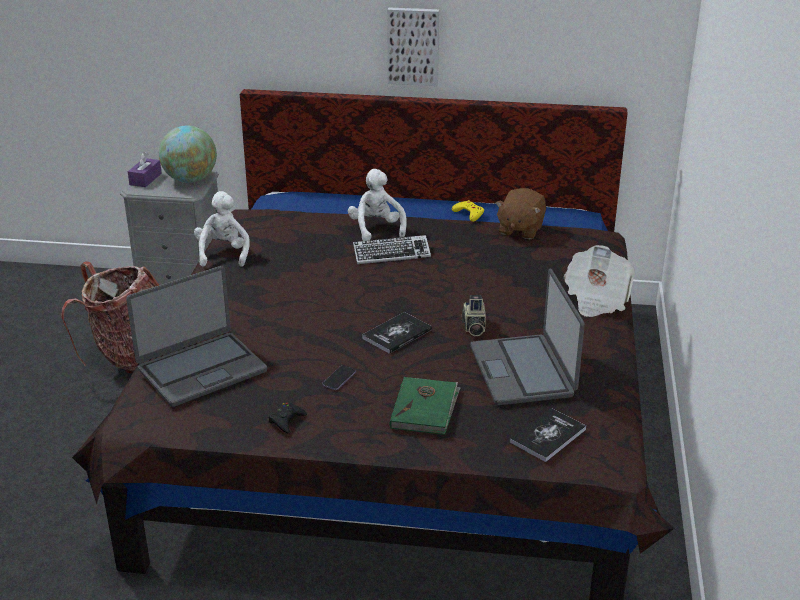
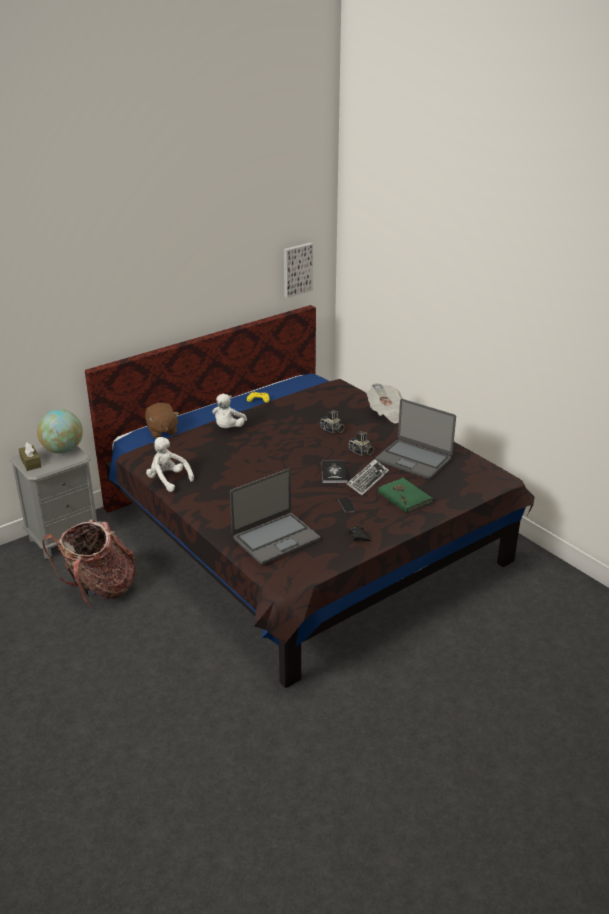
camera: 45 degrees left, 0 degrees up
(145, 179) = (30, 463): purple tissue box -> brown tissue box
(201, 369) = (275, 538): laptop -> laptop turned 45 degrees clockwise
(376, 229) = (228, 428): white plush toy -> white plush toy turned 105 degrees counterclockwise
(391, 254) = (260, 437): keyboard -> keyboard (367, 480)
(413, 46) = (190, 303): picture -> picture (296, 269)
(487, 285) = (332, 430): none -> camera
(520, 230) = (297, 396): brown plush toy -> brown plush toy (162, 431)
(548, 436) = (468, 480): book -> none

